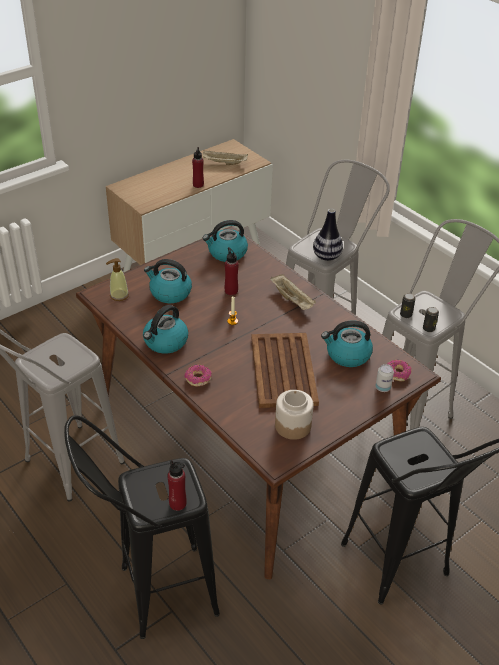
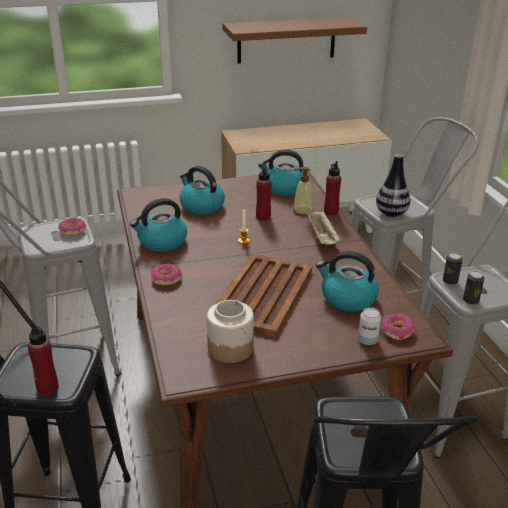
camera: 25 degrees right, 10 degrees down
(69, 350) = (72, 231): none -> donut
(119, 295) = (152, 198): soap dispenser -> soap dispenser (302, 211)
(157, 83) = (286, 40): none -> brown shelf
(198, 185) = (306, 143): red bottle -> red bottle (331, 212)
(224, 163) = (343, 132): beige tray -> none

